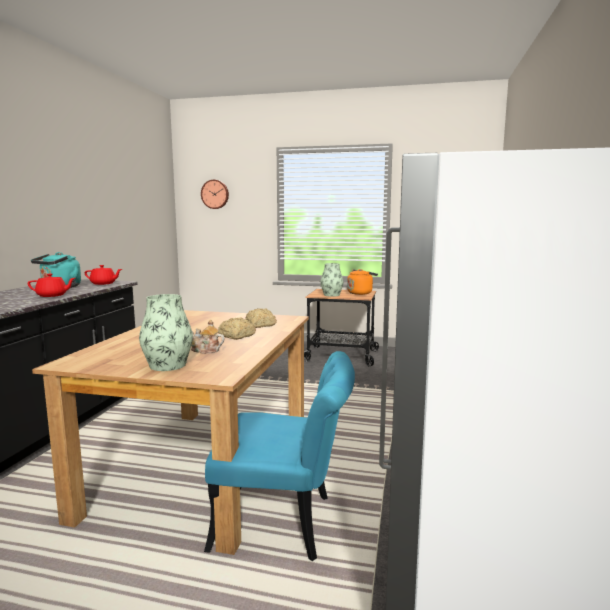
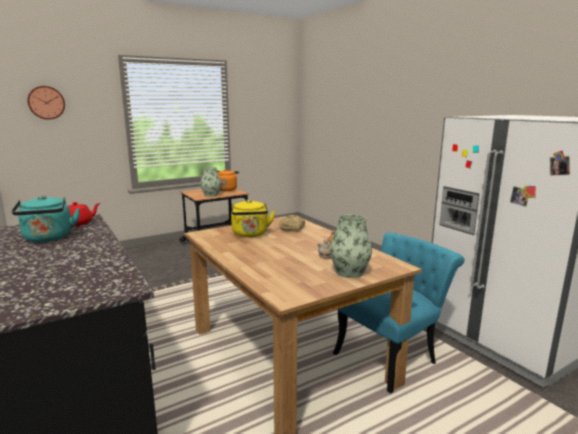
camera: 45 degrees left, 5 degrees up
(52, 295) = (93, 247): red teapot -> none
(214, 321) = (250, 234): none -> yellow kettle
(237, 336) = (309, 240): bread -> none

